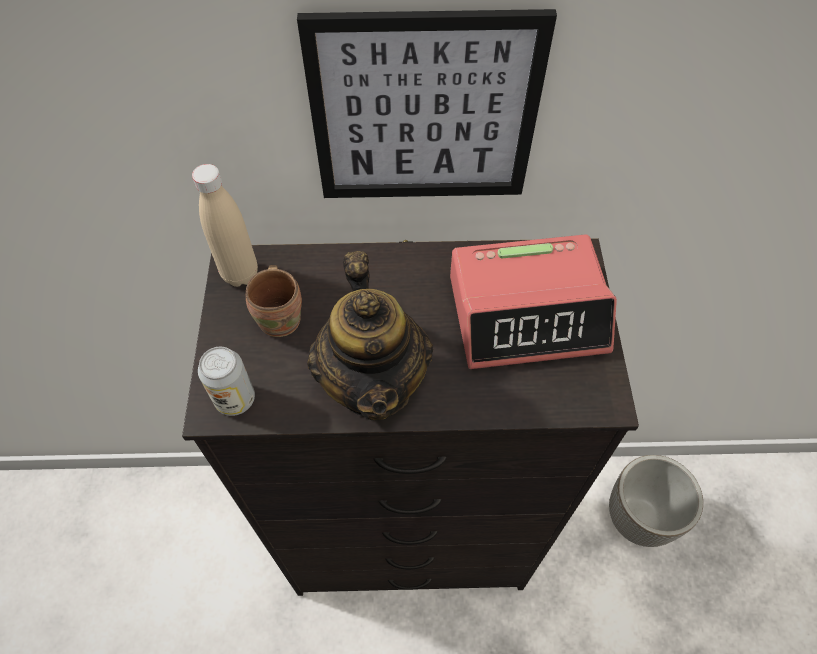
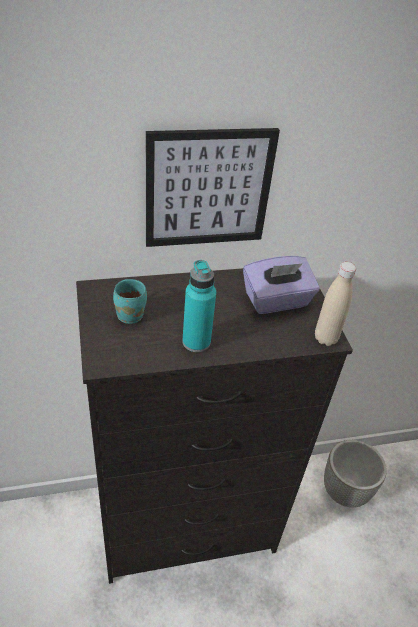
camera: 15 degrees left, 15 degrees down
(235, 399) = (112, 357): can -> none
(240, 274) = (98, 294): beige bottle -> beige bottle (325, 338)
(282, 318) = (131, 314): brown mug -> turquoise mug
(374, 383) = (196, 342): teapot -> turquoise bottle
(528, 313) = (276, 301): alarm clock -> purple tissue box

